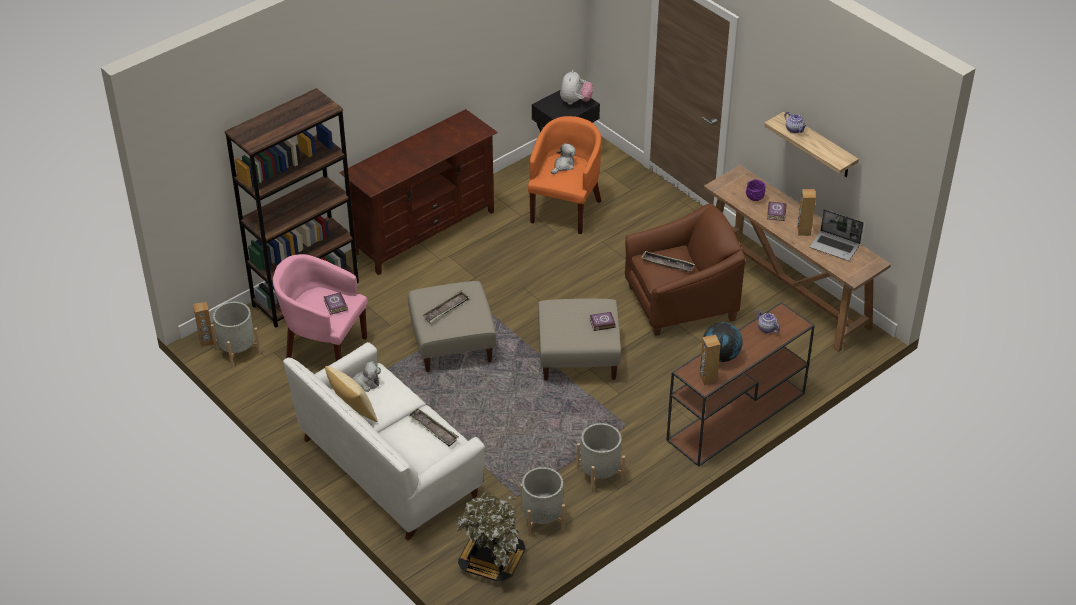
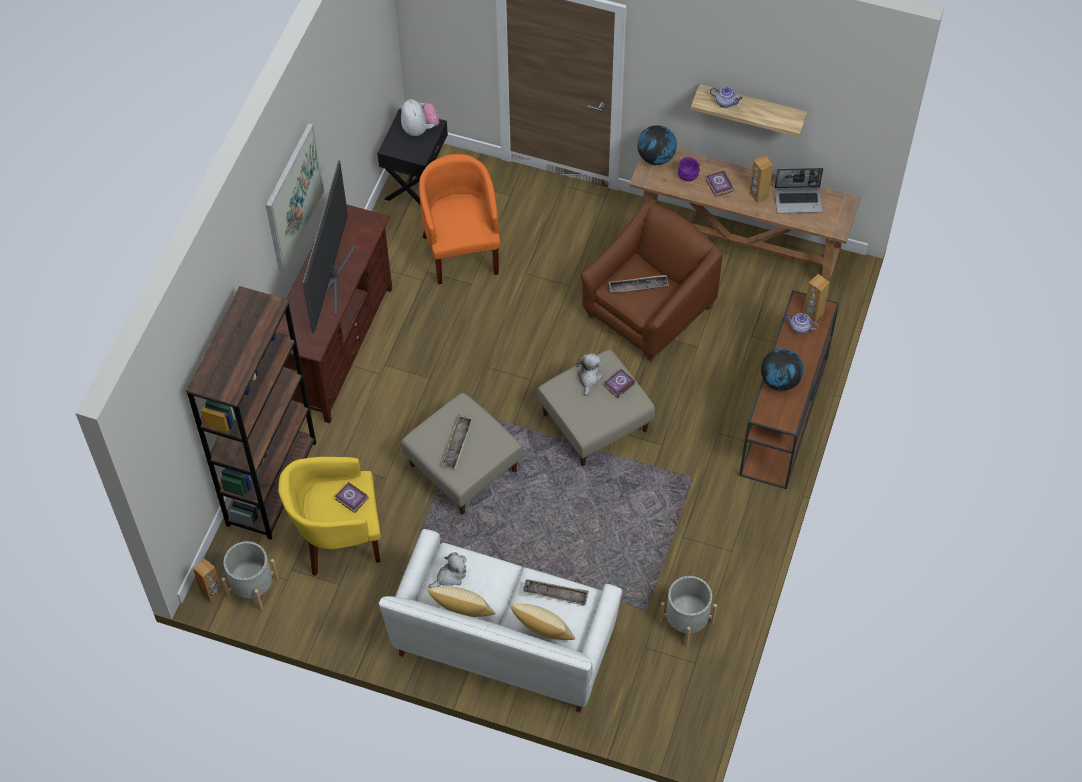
camera: 30 degrees left, 15 degrees up
(323, 347) = (338, 538): pink armchair -> yellow armchair
(401, 451) = (542, 635): none -> pillow
(410, 64) = (293, 197): none -> picture
(423, 152) = (332, 278): none -> television
(492, 560) = (672, 691): potted plant -> none
(563, 166) = (457, 214): plush toy -> plush toy (589, 377)
(600, 474) = (705, 545): grey planter -> none
(707, 379) = (785, 413): brown speaker -> brown speaker (813, 314)
(739, 177) = (656, 158): none -> globe

